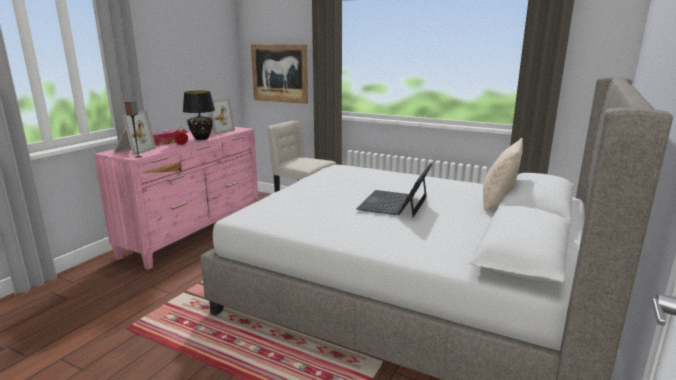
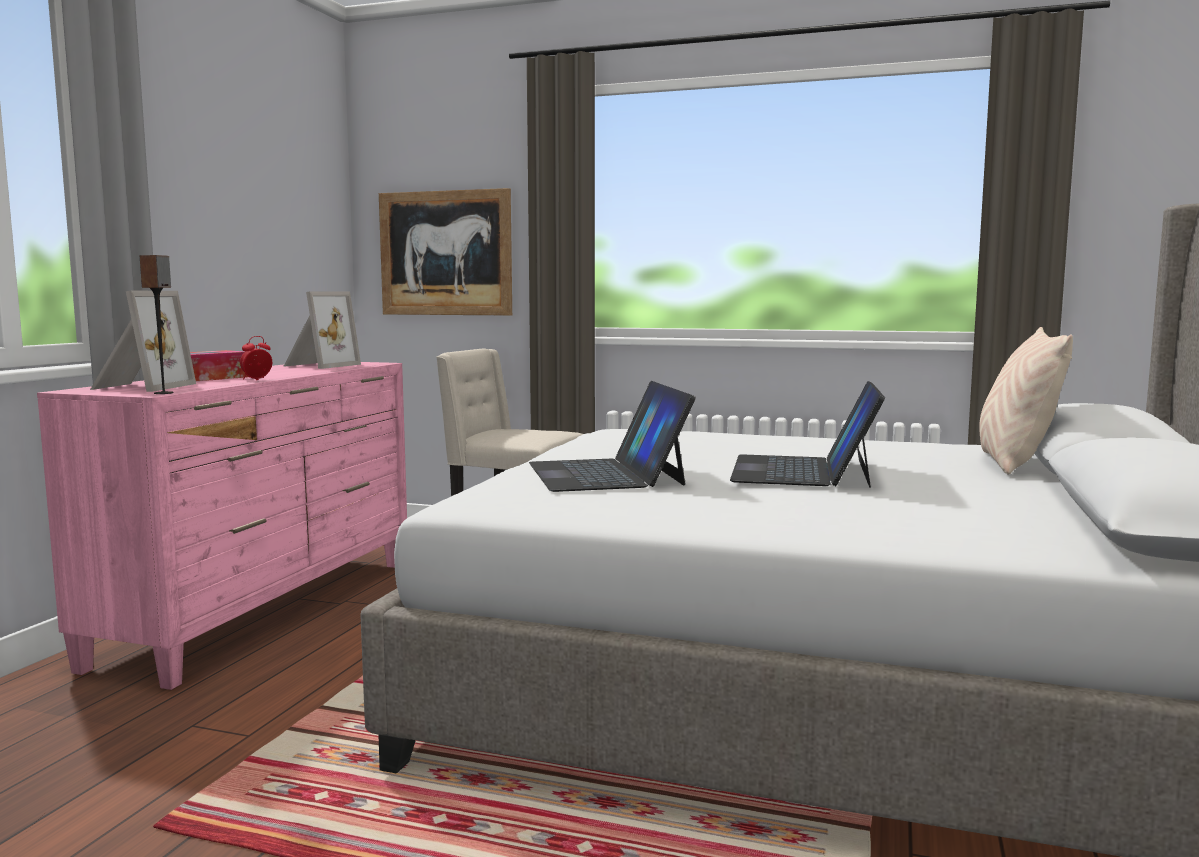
camera: 10 degrees left, 10 degrees down
(202, 138) = (296, 373): black table lamp -> none
(309, 200) = (606, 474): none -> laptop

